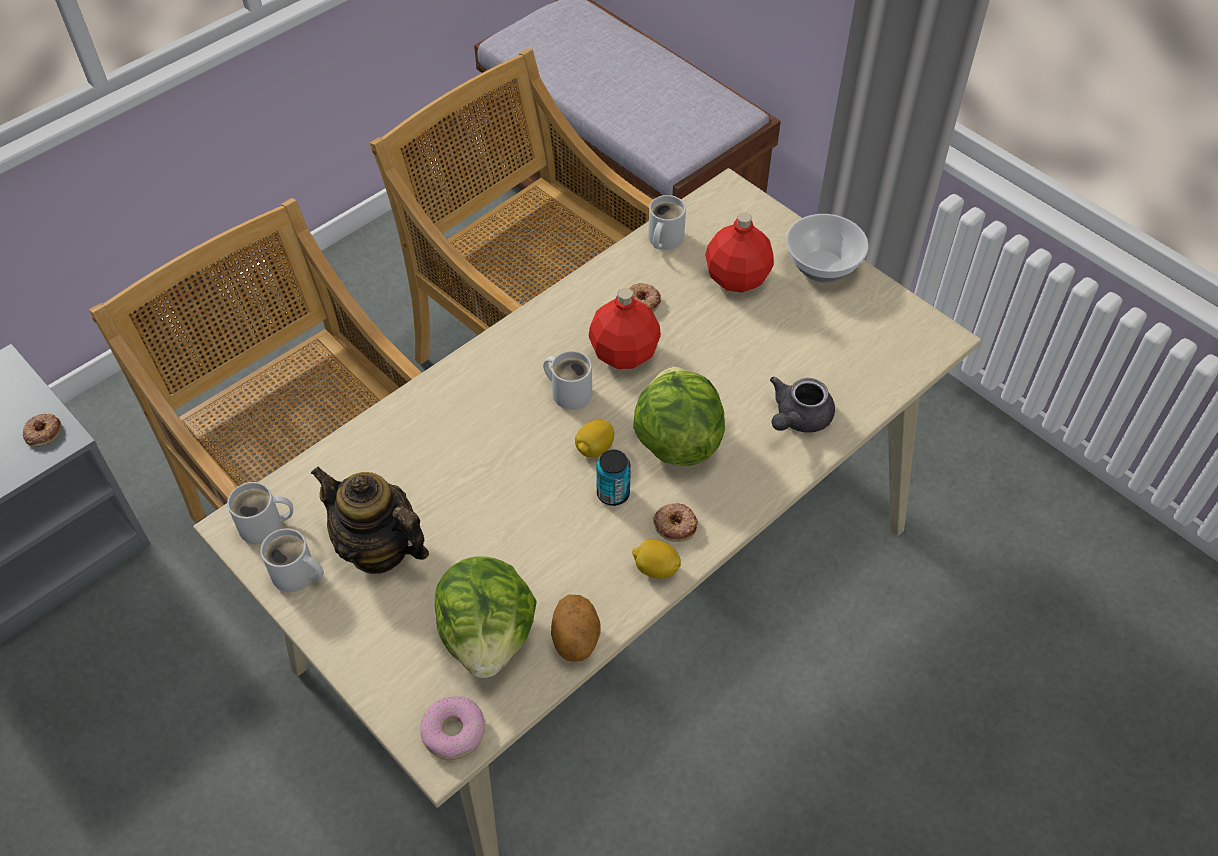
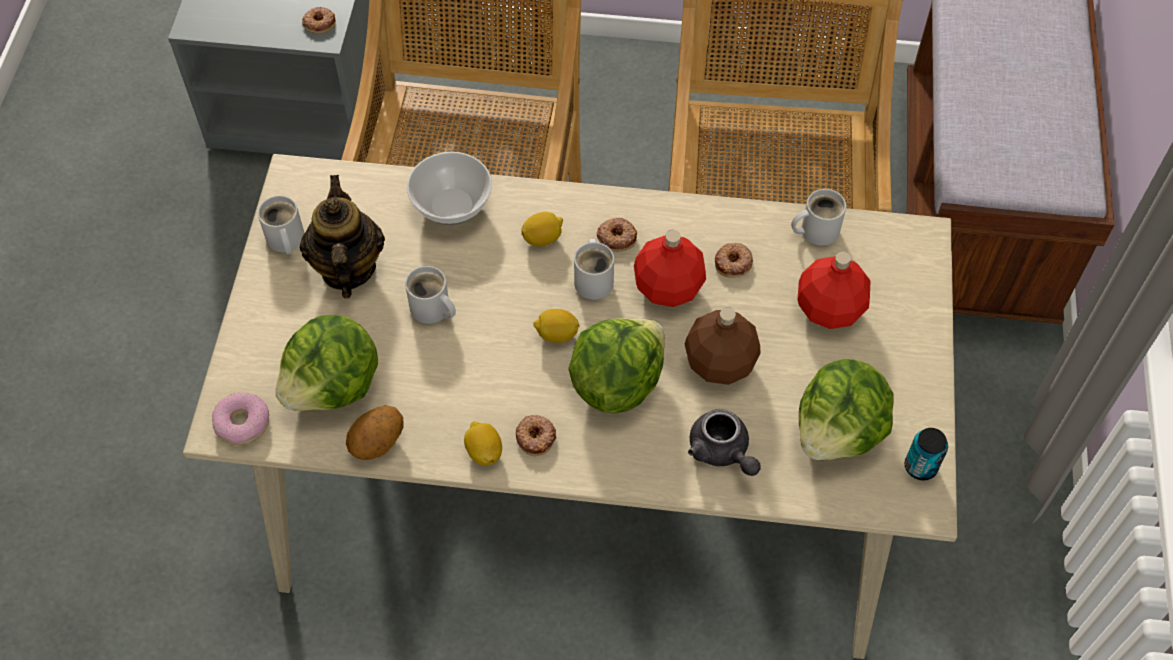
camera: 50 degrees right, 5 degrees up
(265, 527) = (307, 192): white mug -> white mug (432, 310)
(496, 397) = (543, 238): none -> lemon
(545, 352) = (617, 237): none -> donut
(613, 493) = (526, 376): can -> can (920, 466)
(720, 369) = (718, 363): none -> brown bottle
(797, 418) = (722, 452): grey teapot -> grey teapot turned 120 degrees counterclockwise
(823, 267) = (910, 363): bowl -> bowl (451, 207)
(843, 342) = (839, 432): none -> lettuce

